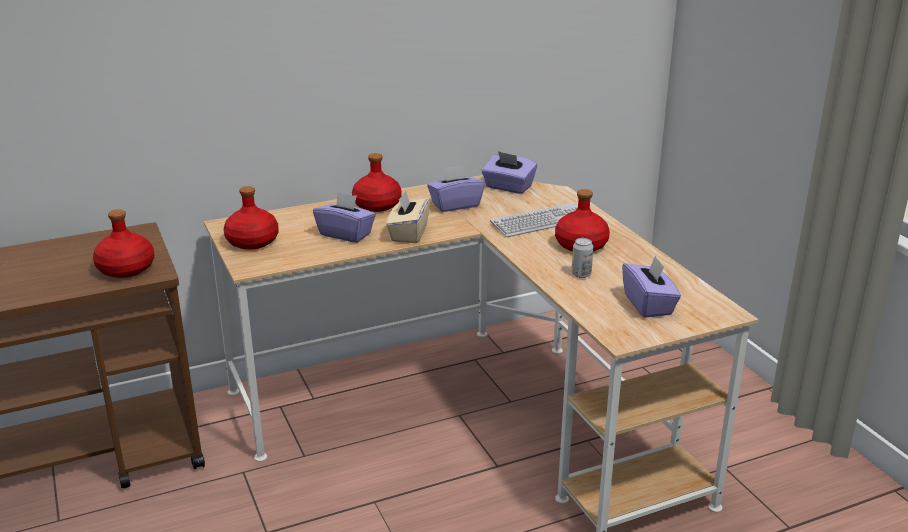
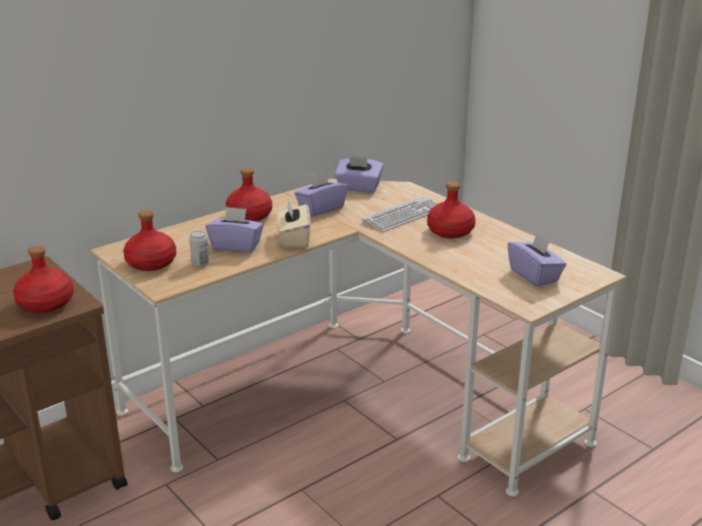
camera: 15 degrees left, 0 degrees up
(581, 274) = (464, 257): can -> can (200, 263)

